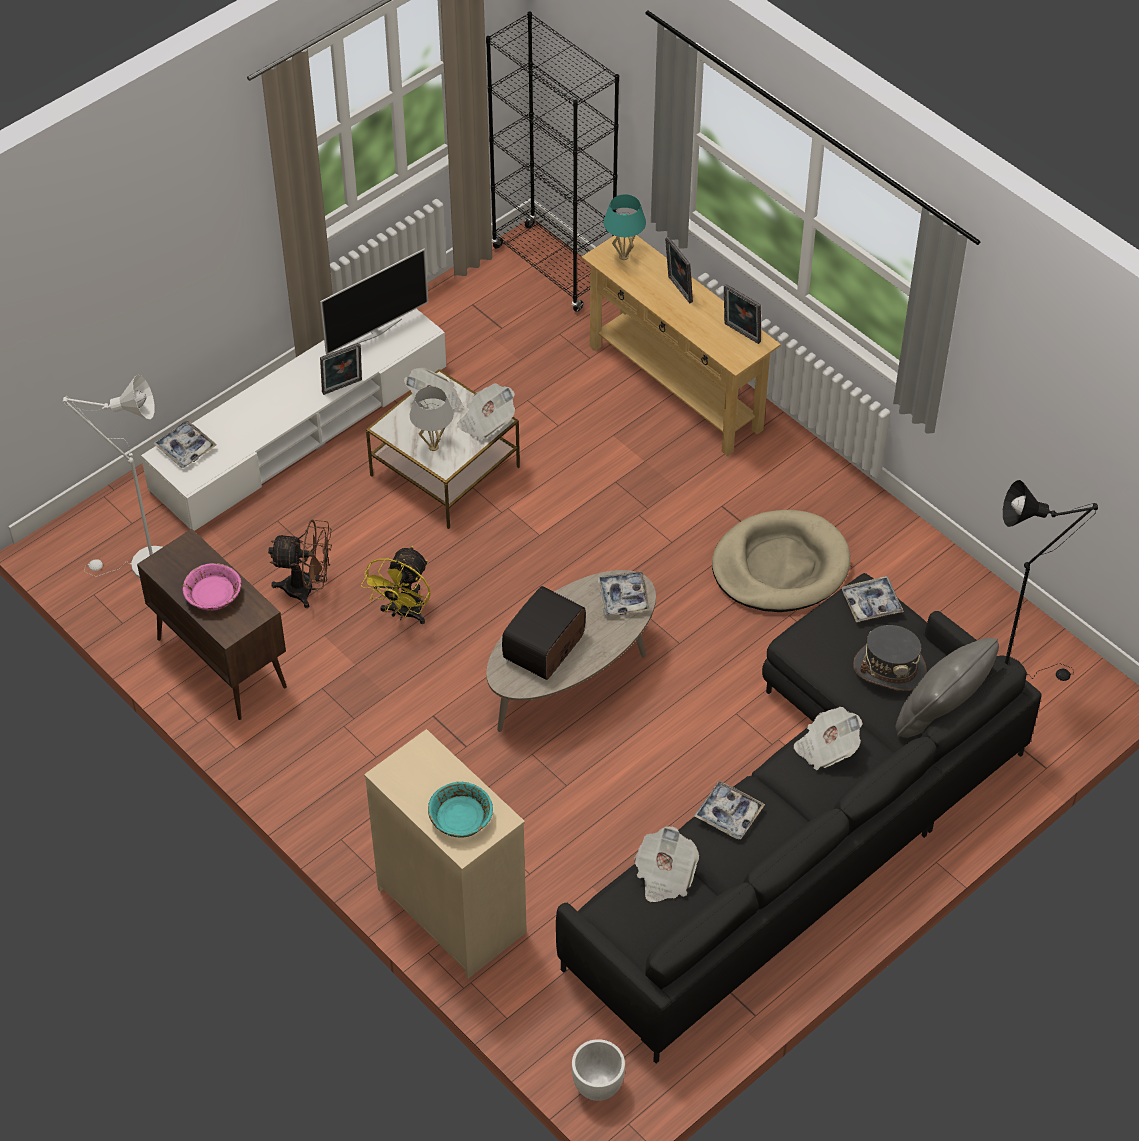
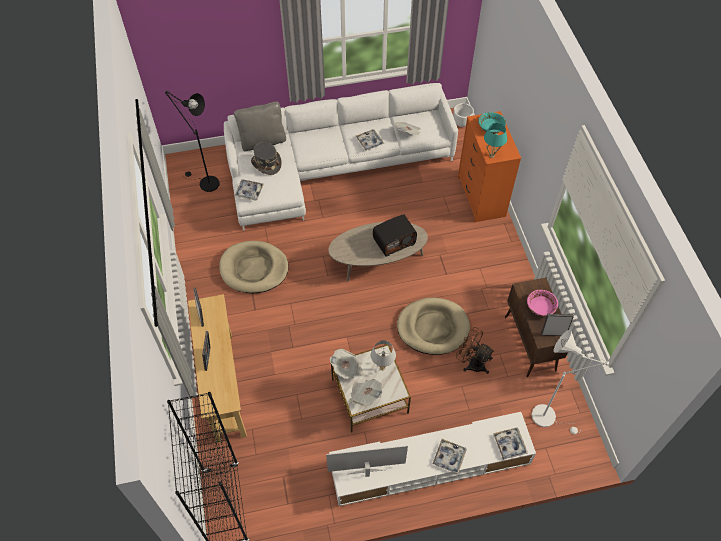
camera: 150 degrees left, 5 degrees up
(343, 388) = (405, 441): picture frame -> picture frame (553, 333)
(404, 613) = (433, 327): yellow fan -> beige dog bed
(452, 910) = (480, 197): beige dresser -> orange dresser
(623, 597) = (345, 247): tray -> tray (449, 457)
(624, 256) = (218, 397): turquoise table lamp -> turquoise table lamp (491, 155)
(804, 827) = (330, 167): black sofa -> white sofa
(826, 748) = (315, 147): newspaper -> none

